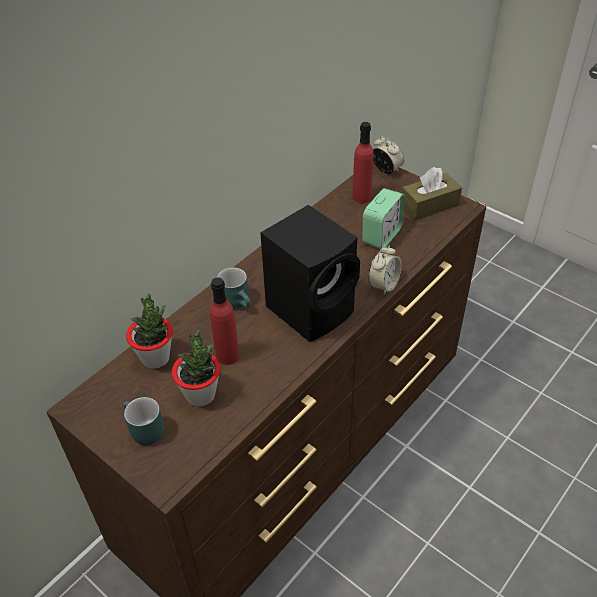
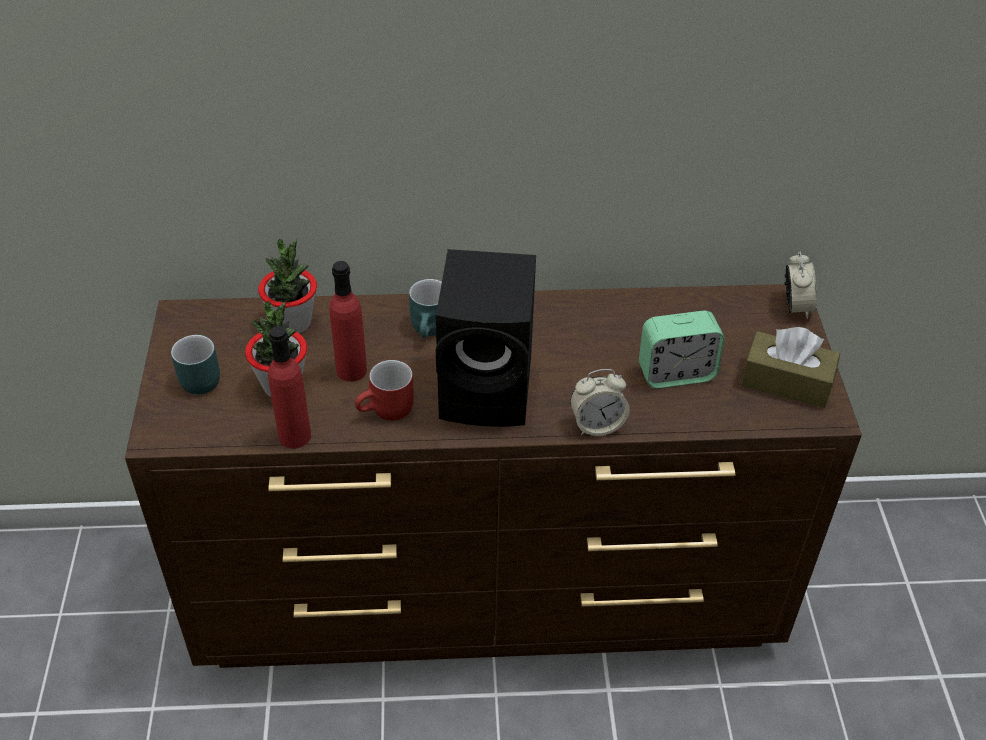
camera: 45 degrees right, 0 degrees up
(279, 360) = (388, 412): none -> red mug
(361, 197) = (718, 316): red bottle -> red bottle (294, 436)

